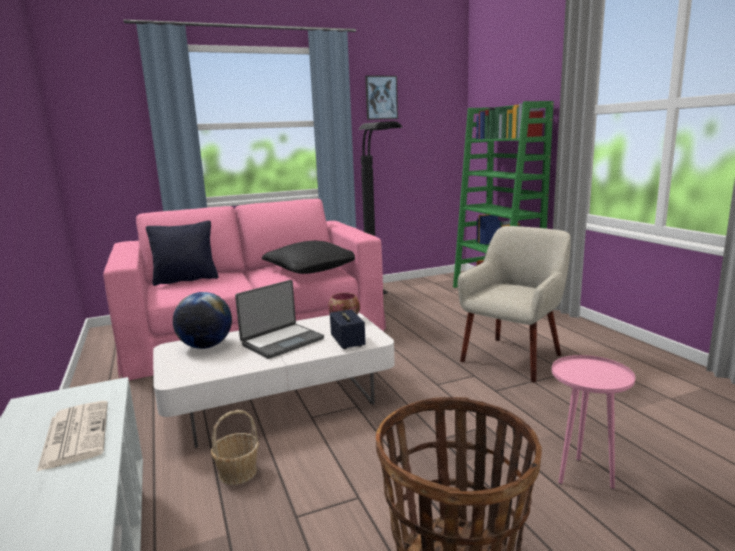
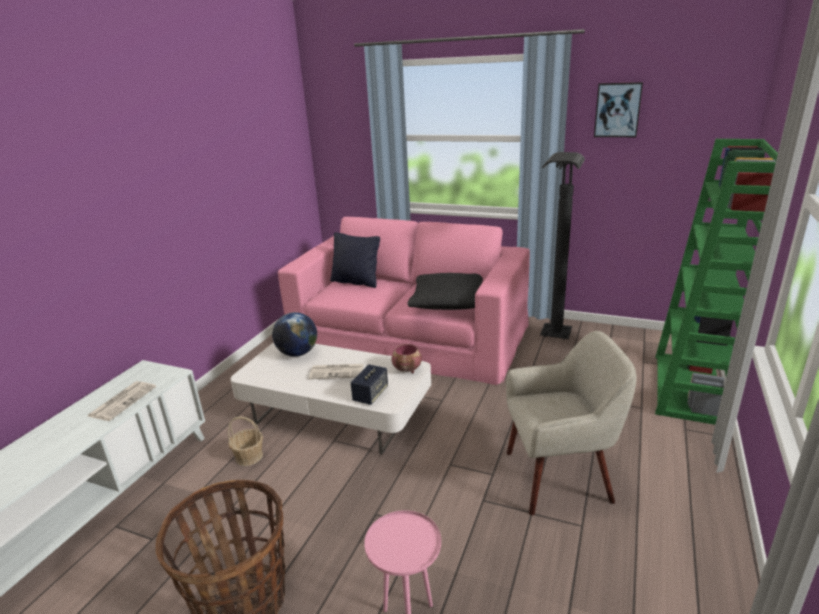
camera: 45 degrees right, 10 degrees up
(282, 341) = (337, 372): laptop -> newspaper

